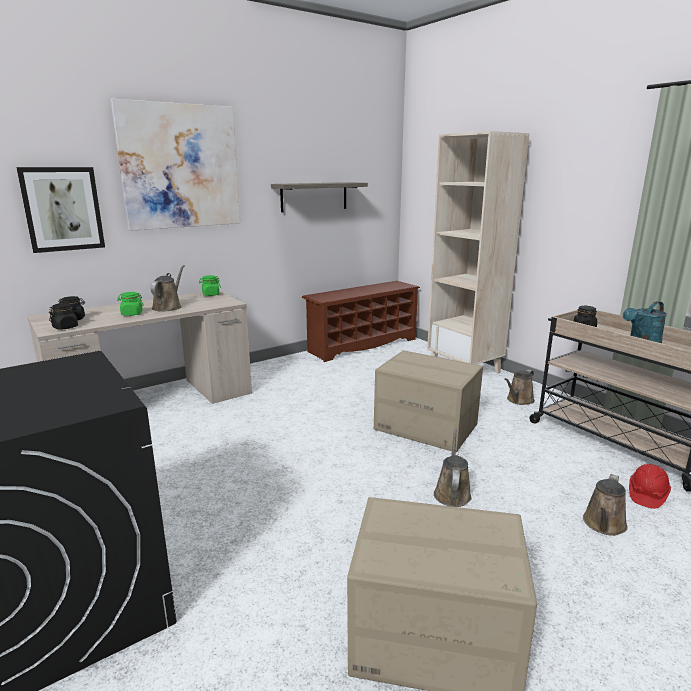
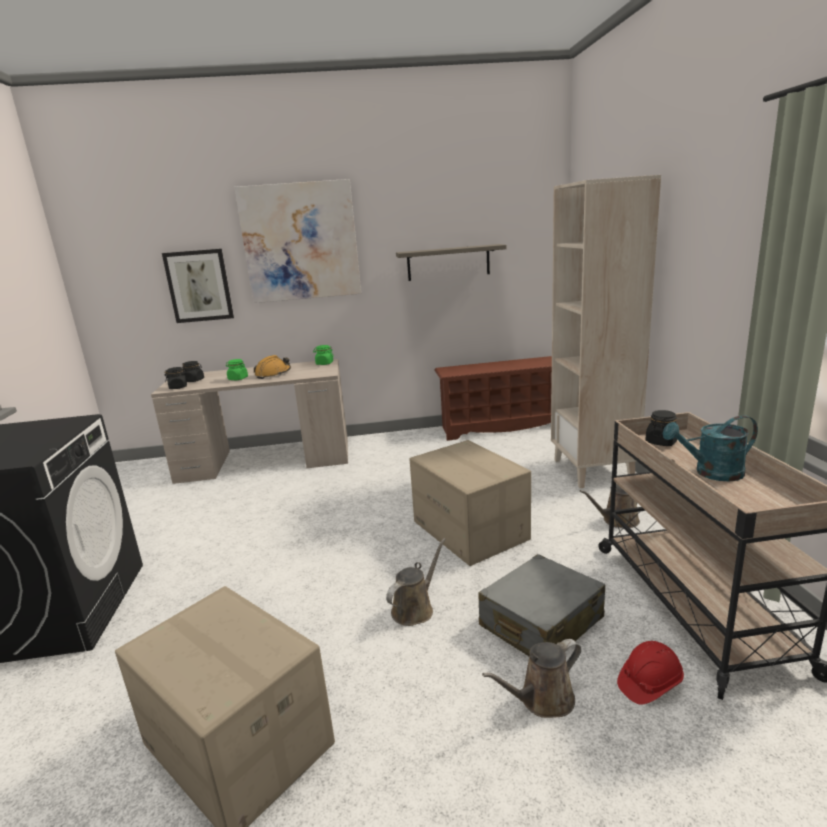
camera: 30 degrees right, 0 degrees up
(168, 307) = (273, 374): brown watering can -> orange hard hat
(547, 477) = (541, 622): none -> grey suitcase

